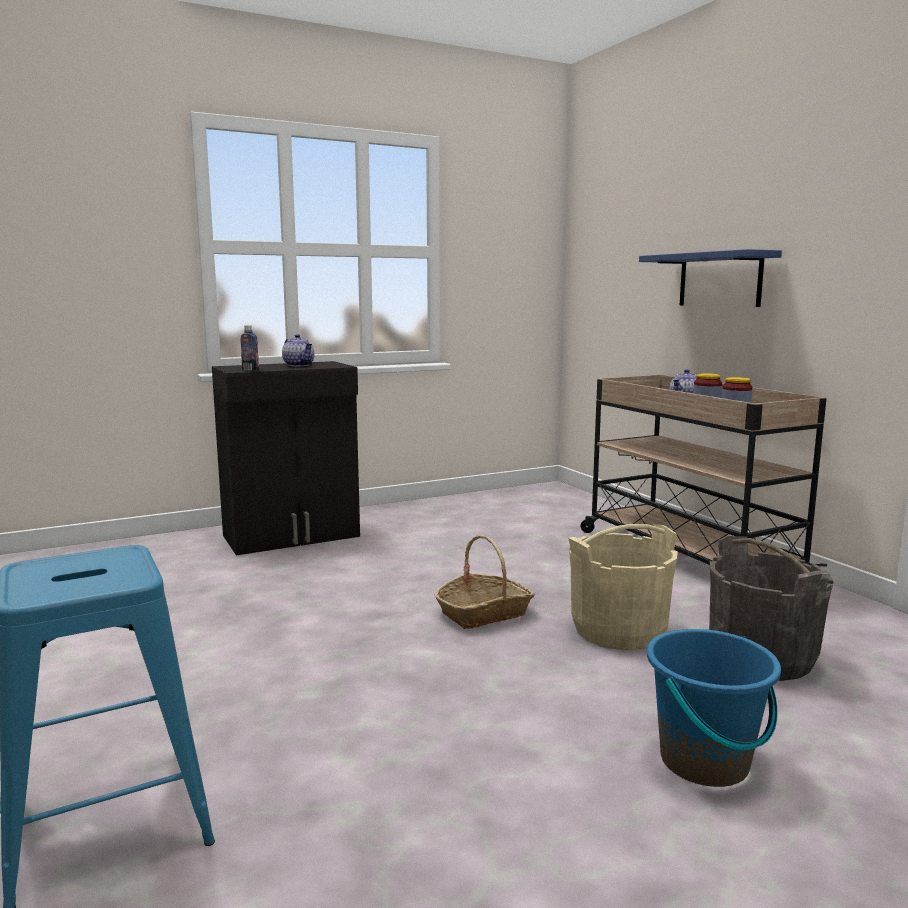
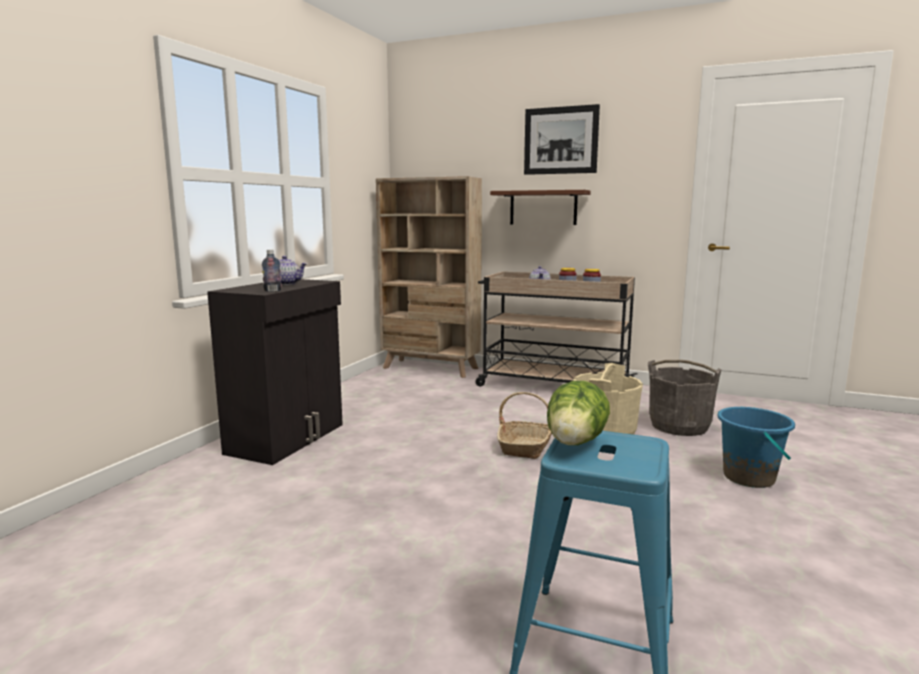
camera: 40 degrees left, 0 degrees up
(81, 559) = (575, 444): none -> lettuce
(572, 500) = (431, 368): none -> beige bookcase
(720, 280) = (543, 208): blue shelf -> brown shelf
(747, 172) = (560, 140): none -> picture

